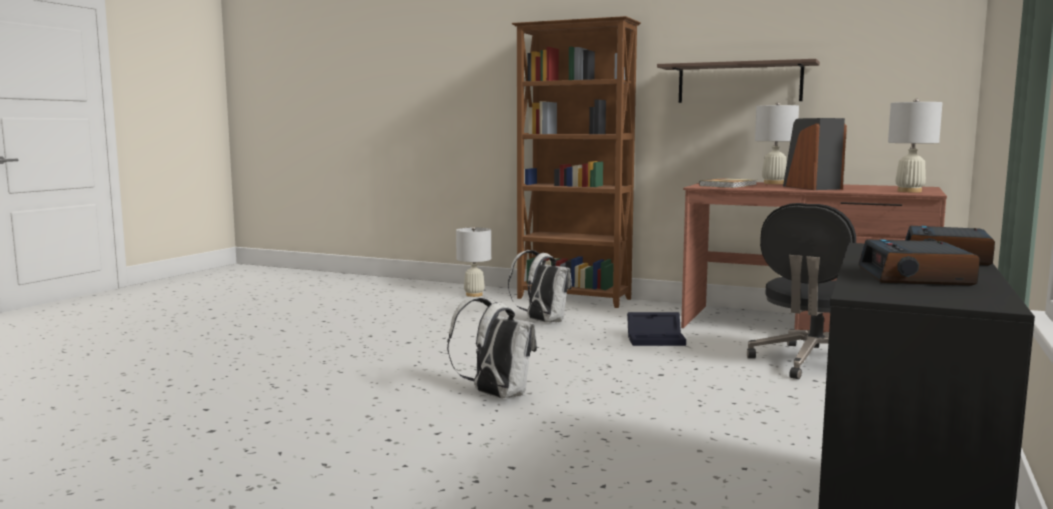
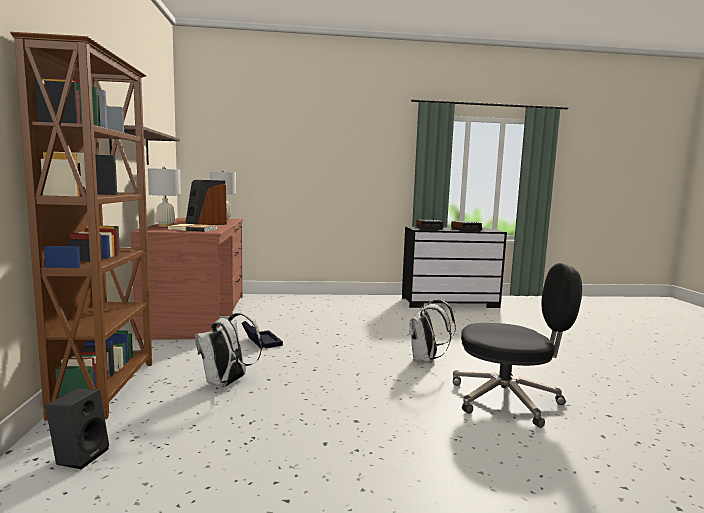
camera: 120 degrees left, 0 degrees up
(474, 295) = (80, 455): white table lamp -> black speaker
(813, 363) = (281, 312): black office chair -> black office chair (507, 400)

